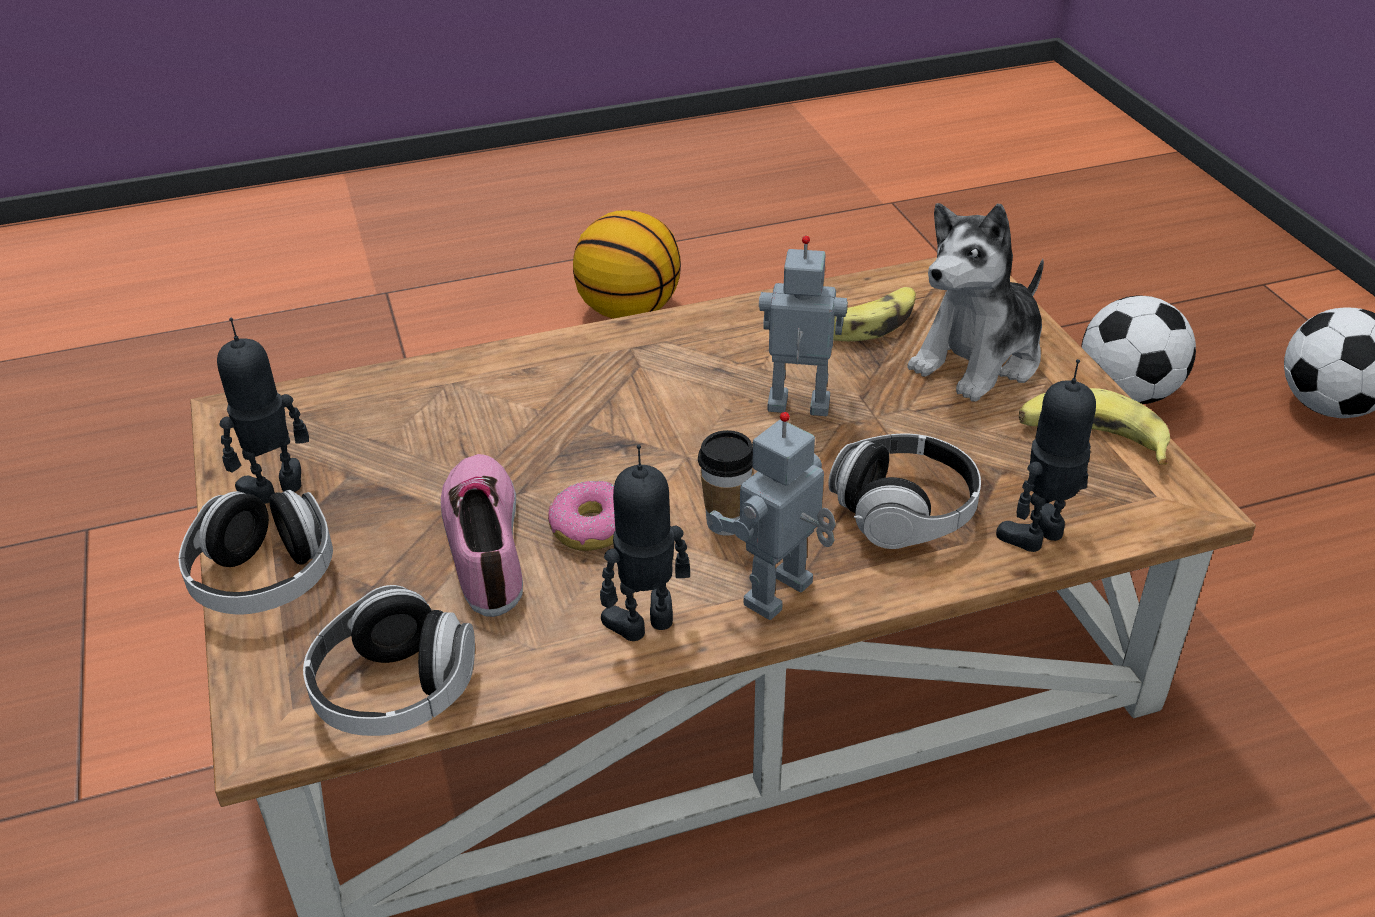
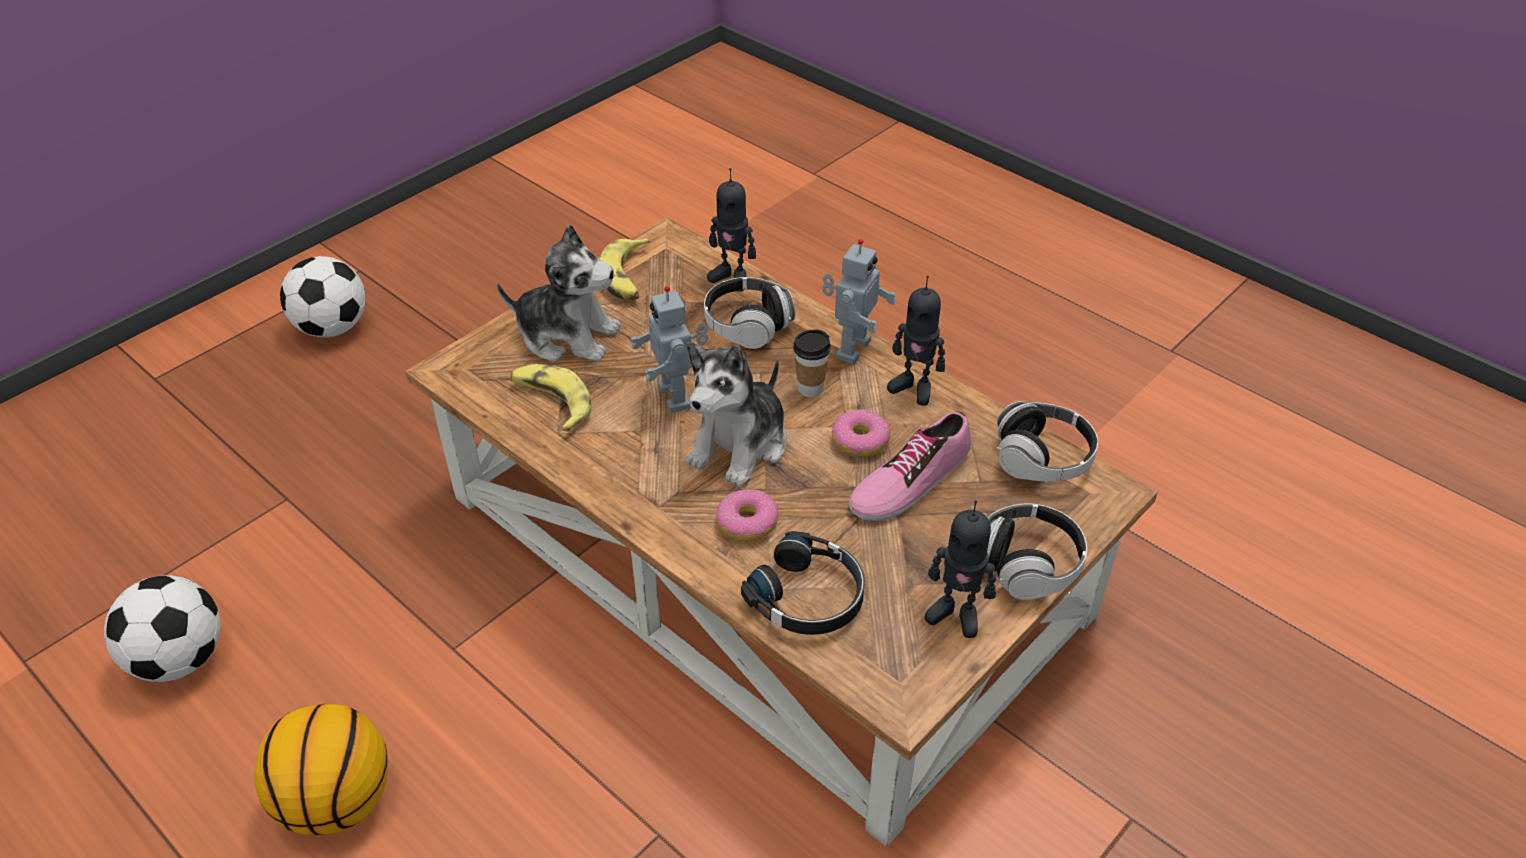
camera: 120 degrees left, 5 degrees up
(413, 401) = (809, 597): none -> black headphones
(550, 396) = (747, 522): none -> donut
(671, 429) = (740, 445): none -> plush toy
(781, 596) = (851, 349): toy robot -> toy robot turned 75 degrees counterclockwise
(1127, 394) = (354, 420): football -> football (180, 659)

